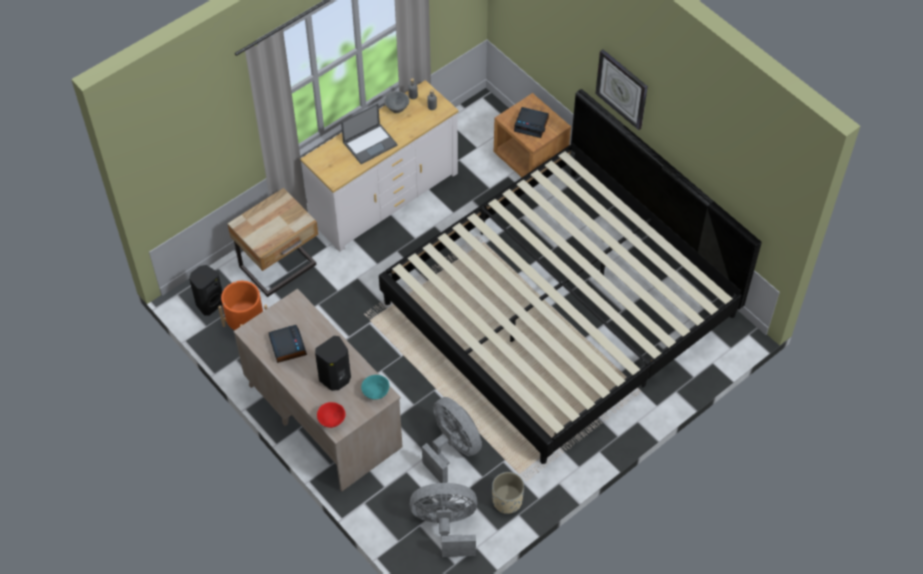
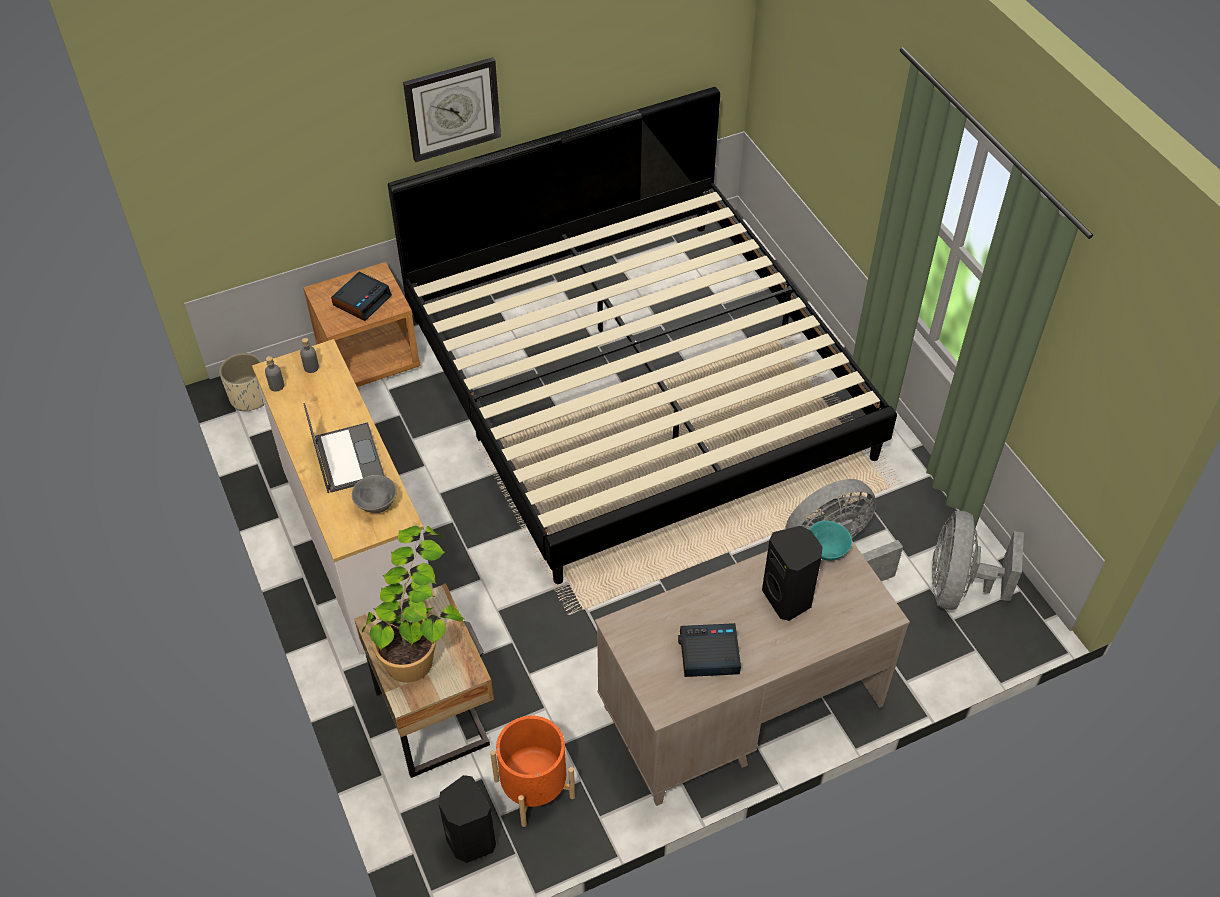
camera: 75 degrees left, 5 degrees down
(276, 220) = (420, 641): none -> potted plant
(332, 421) = (867, 617): red bowl -> none
(397, 108) = (292, 409): grey bowl -> grey bowl (377, 503)
(507, 501) = (929, 509): beige planter -> beige planter (249, 397)

